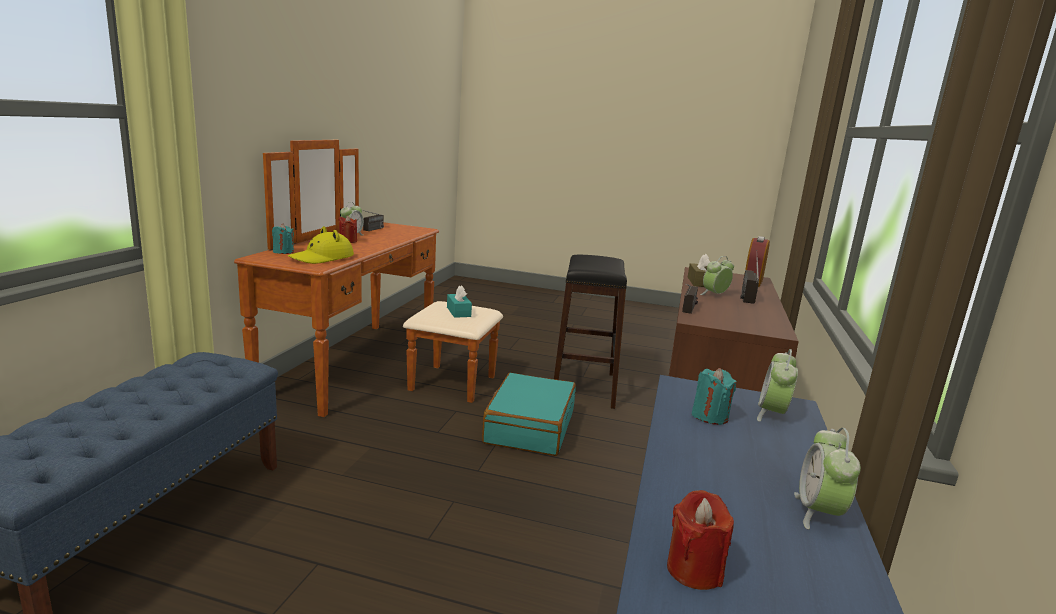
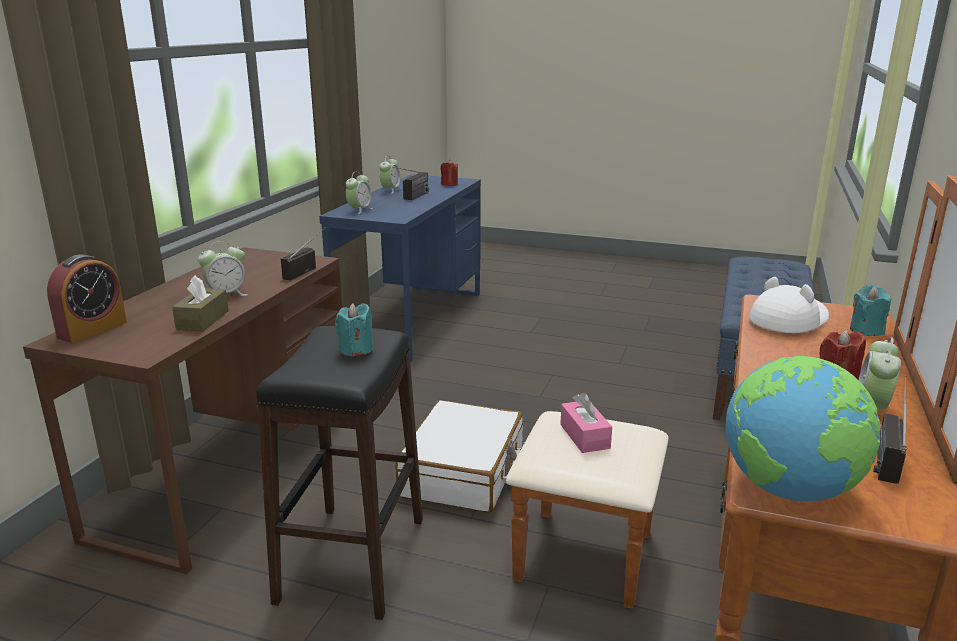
camera: 175 degrees left, 5 degrees up
(322, 258) = (789, 320): yellow hat -> white hat
(416, 228) = (790, 490): none -> globe
(458, 312) = (584, 436): turquoise tissue box -> pink tissue box
(529, 427) = (464, 472): turquoise suitcase -> white suitcase
(710, 416) = (397, 209): turquoise candle -> turquoise candle (356, 349)
(745, 294) = (171, 300): radio -> radio (412, 198)

